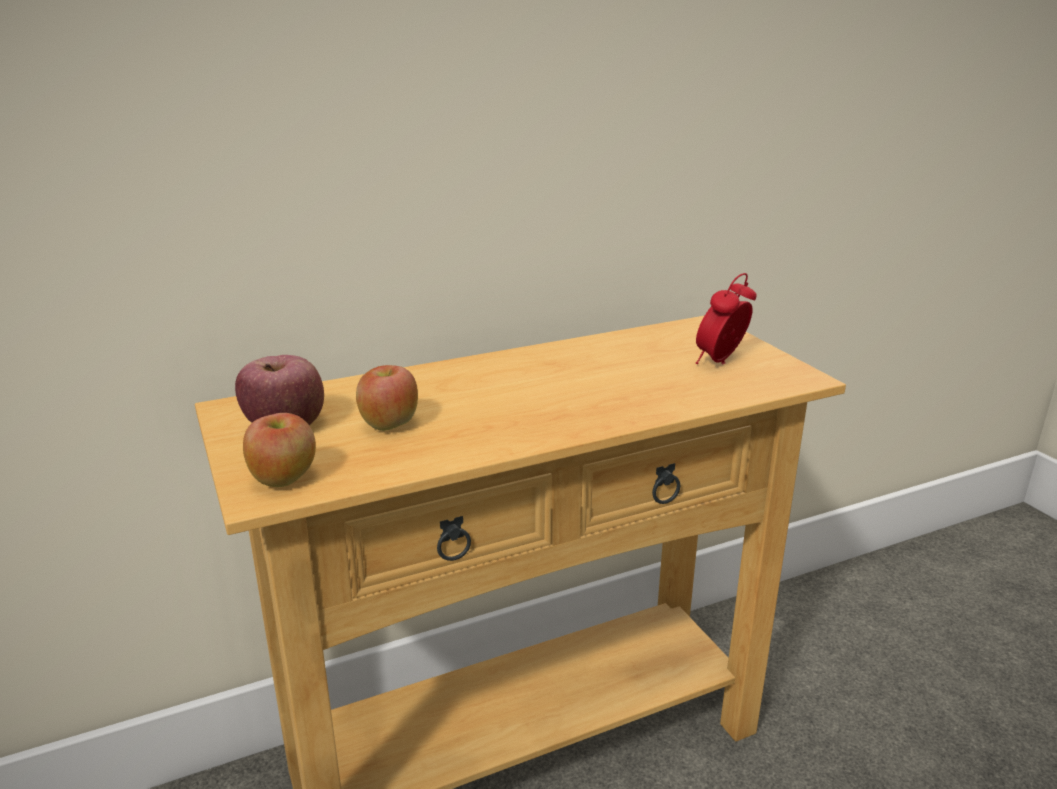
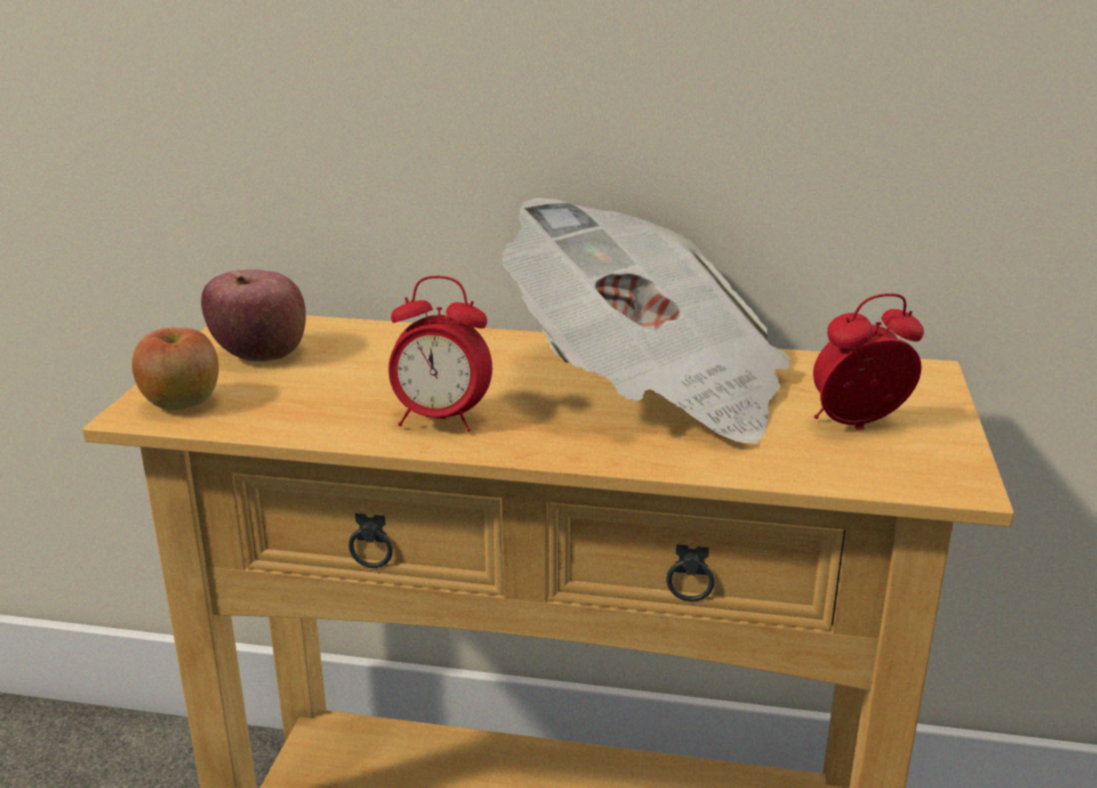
camera: 35 degrees right, 0 degrees up
(389, 424) = (352, 381): apple -> none
(492, 430) = (440, 420): none -> alarm clock
(584, 372) = (650, 387): none -> newspaper

